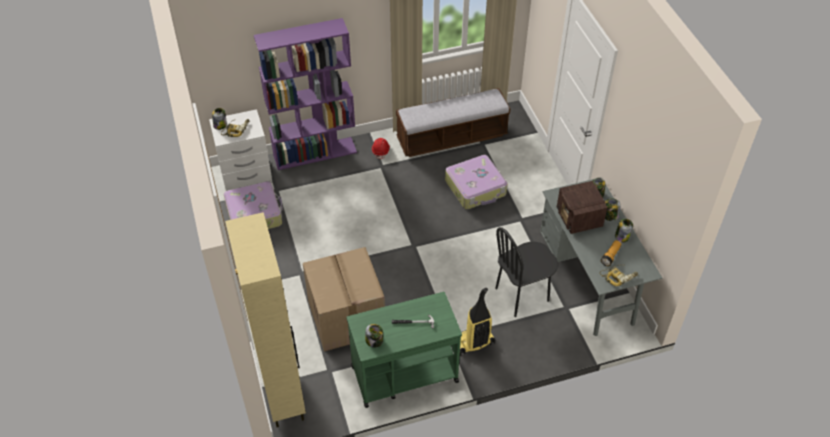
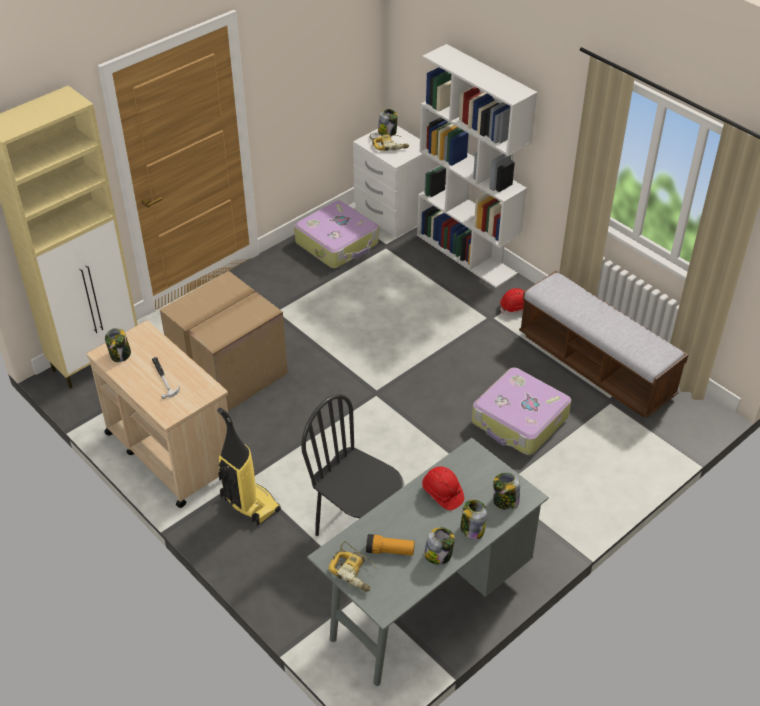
camera: 65 degrees right, 5 degrees down
(315, 153) = (467, 254): purple bookcase -> white bookcase
(403, 374) = (170, 452): green cart -> beige cart
(579, 219) = (442, 493): radio -> red hard hat

